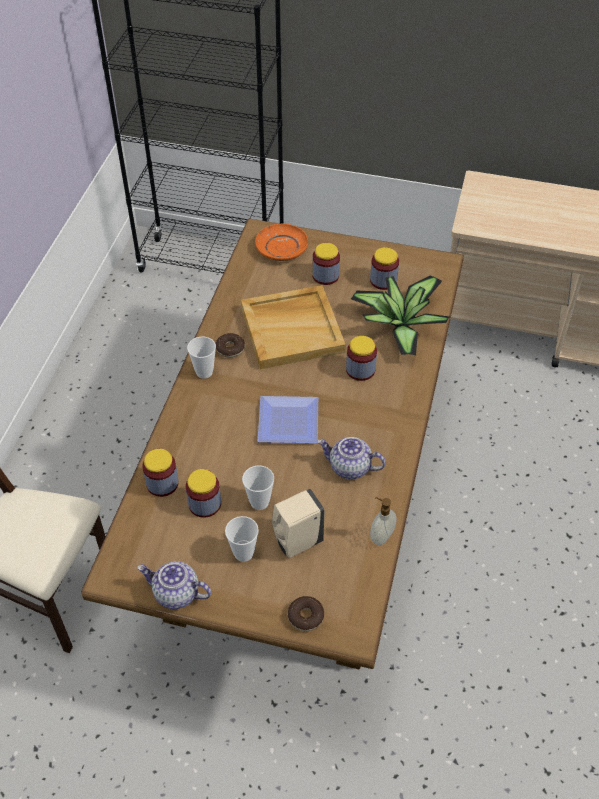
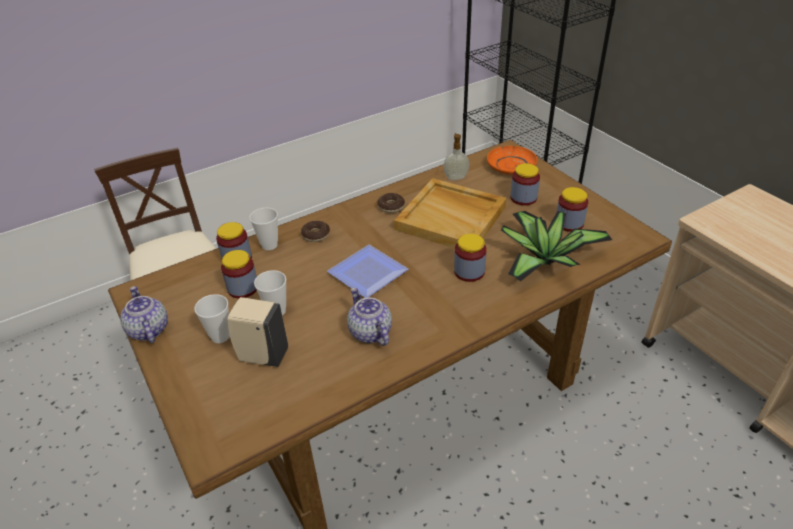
camera: 45 degrees right, 10 degrees down
(204, 372) = (354, 211): cup -> cup (269, 245)
(306, 616) = (196, 411): donut -> donut (316, 235)
(381, 536) = (326, 398): soap dispenser -> soap dispenser (455, 177)

